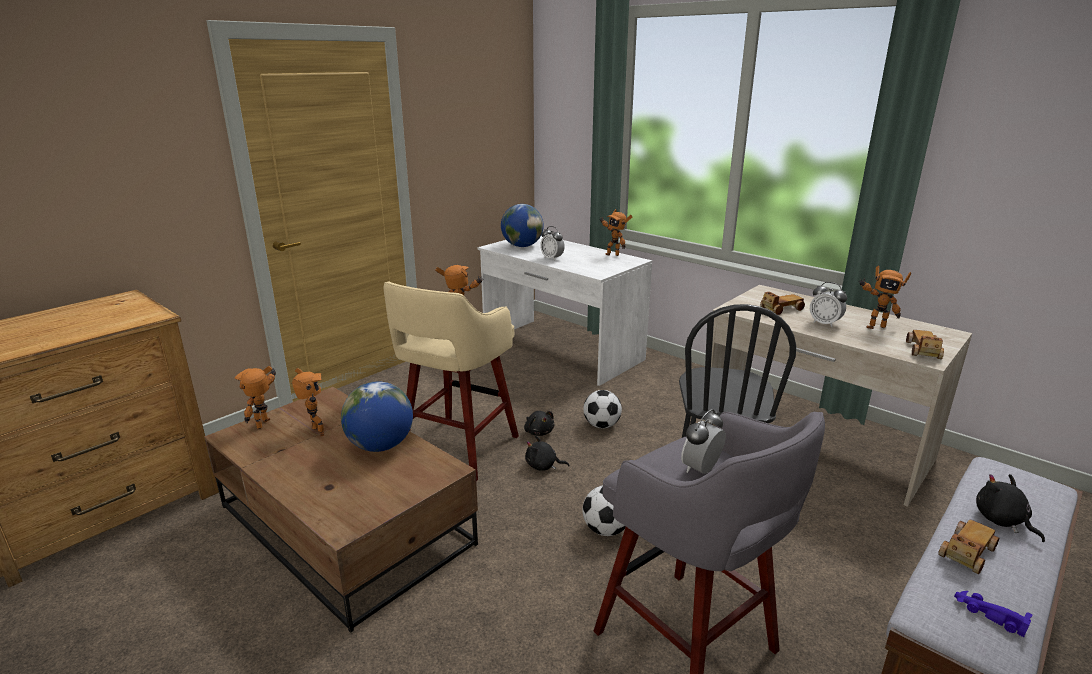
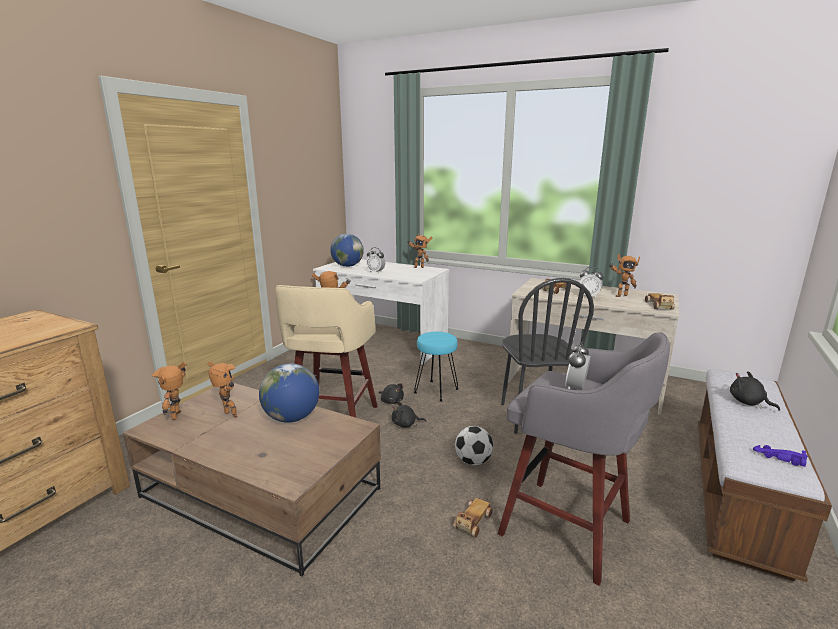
camera: 15 degrees left, 5 degrees down
(601, 425) = (436, 390): football -> turquoise stool
(966, 553) = (741, 424): toy car -> toy car (472, 522)

